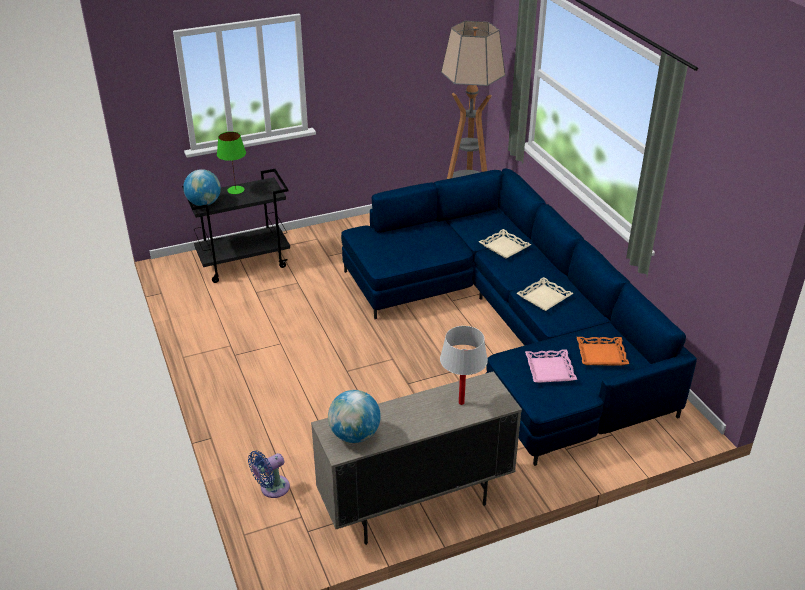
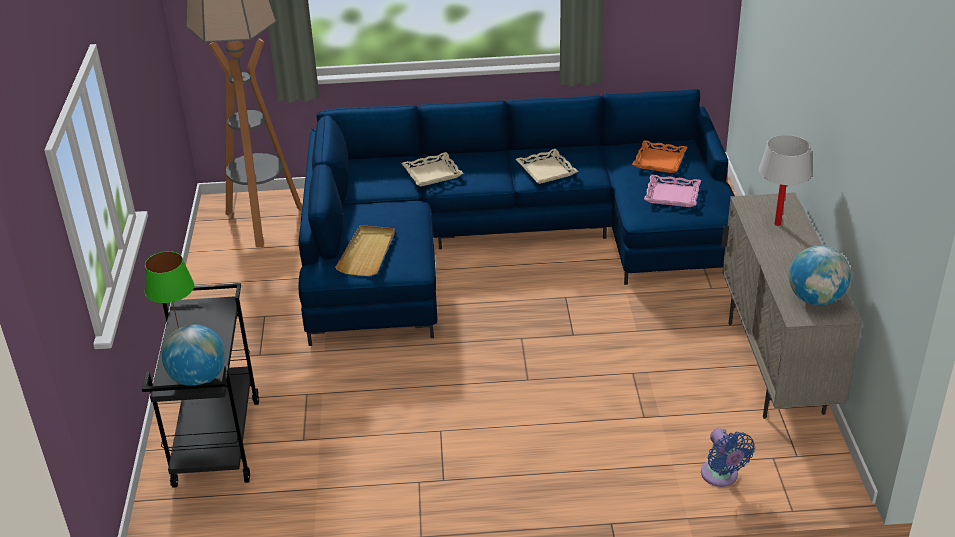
camera: 70 degrees left, 0 degrees up
(389, 243) = (367, 253): none -> beige tray

